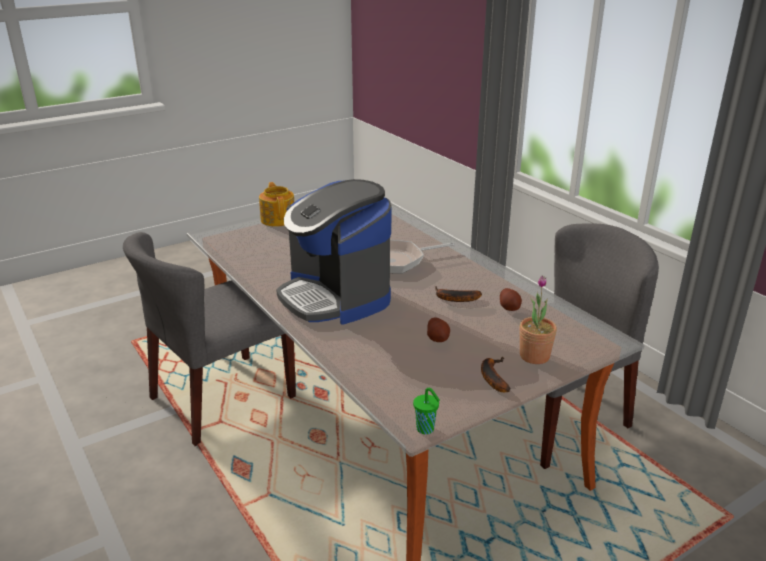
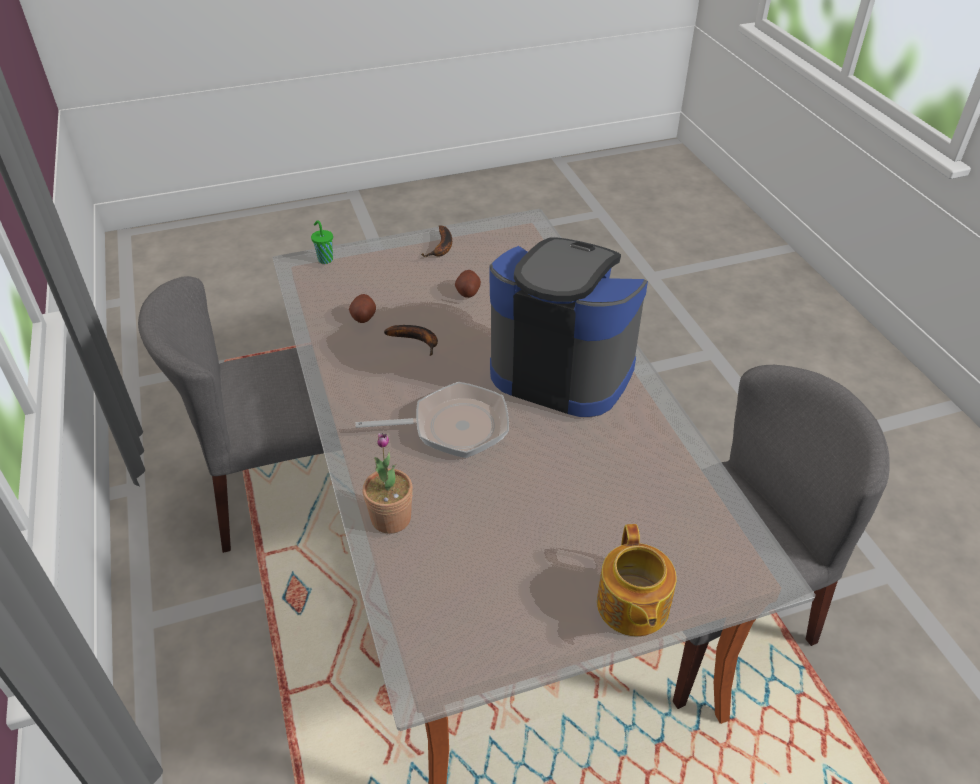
camera: 165 degrees left, 15 degrees up
(335, 297) = (561, 369): coffee machine -> coffee machine turned 45 degrees counterclockwise
(426, 429) = (522, 218): green cup -> green cup (325, 259)
(534, 356) = (388, 259): potted plant -> potted plant (391, 518)

